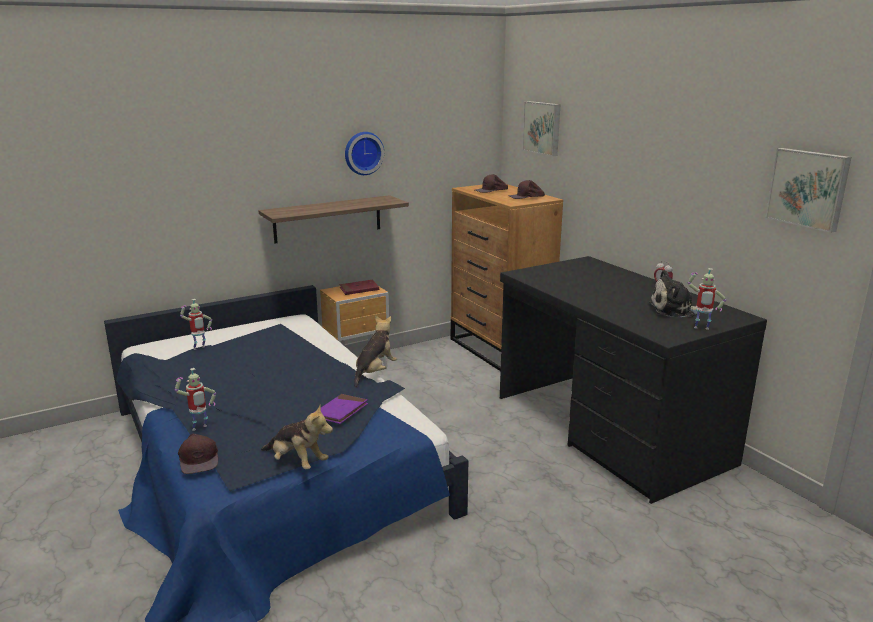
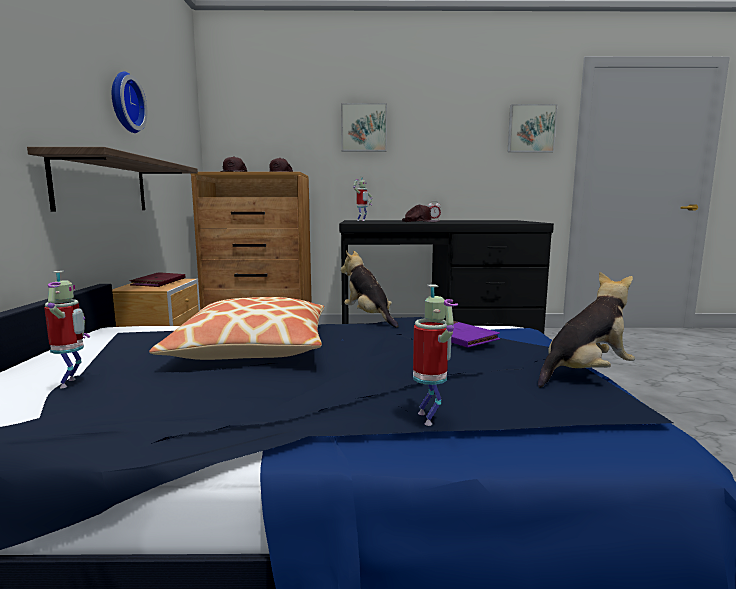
camera: 60 degrees left, 10 degrees down
(199, 458) = (552, 431): brown cap -> brown cap (421, 222)
(278, 362) = (252, 348): none -> pillow
(543, 128) = (266, 116): picture -> picture (364, 128)
(674, 310) = (484, 221): plush toy -> none
(701, 329) = (524, 221): toy robot -> toy robot (362, 220)

